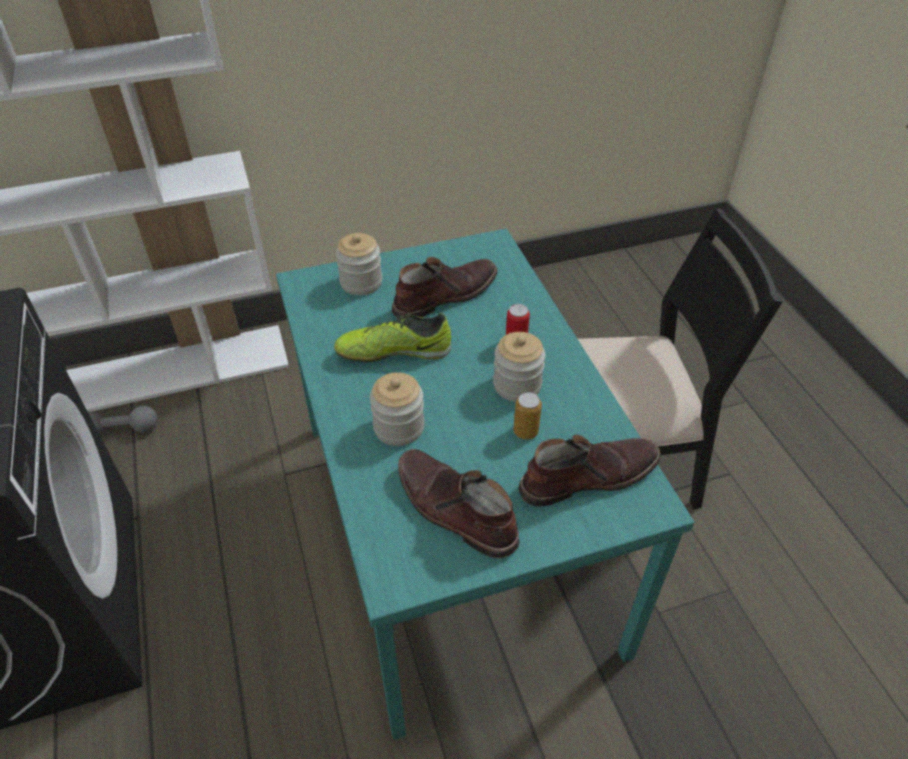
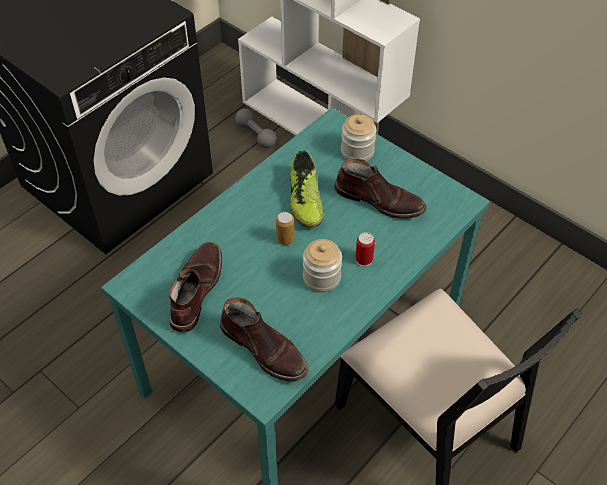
camera: 60 degrees right, 5 degrees up
(394, 351) = (305, 200): shoe -> shoe turned 150 degrees counterclockwise
(399, 427) = (242, 234): jar -> none
(525, 431) = (282, 300): can -> can (285, 239)

